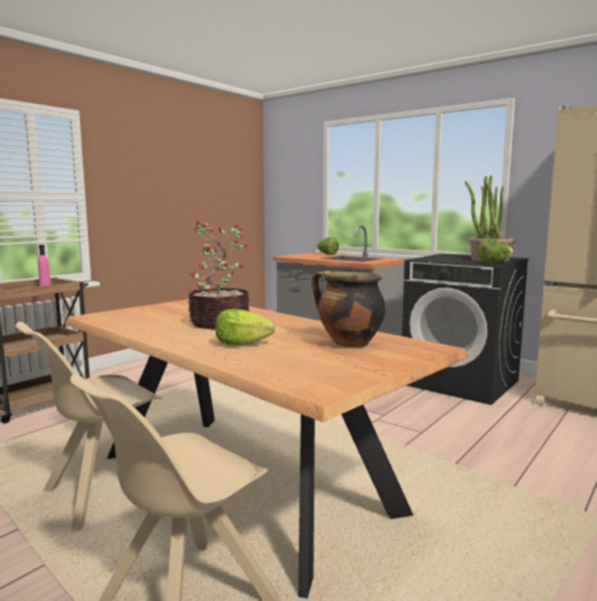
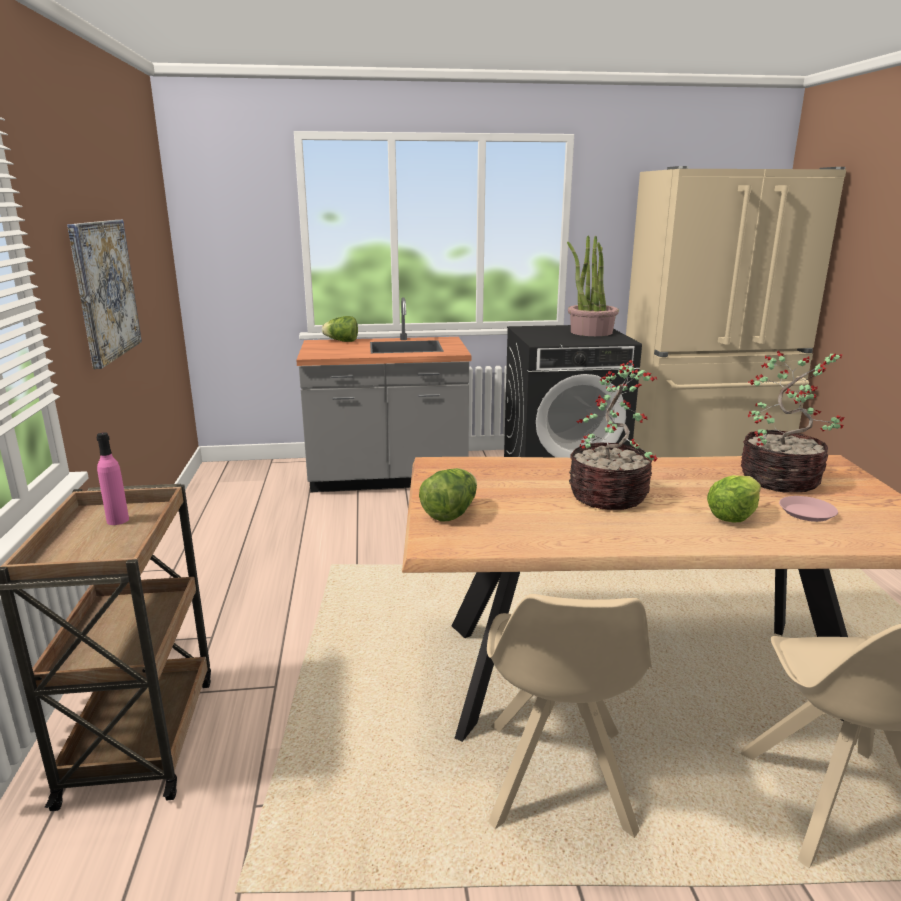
camera: 45 degrees left, 10 degrees up
(163, 203) = (104, 290): none -> picture
(290, 355) = (806, 513): none -> pink plate
(348, 343) = (781, 480): cooking pot -> potted plant
(494, 263) = (623, 340): lettuce -> lettuce (451, 513)

